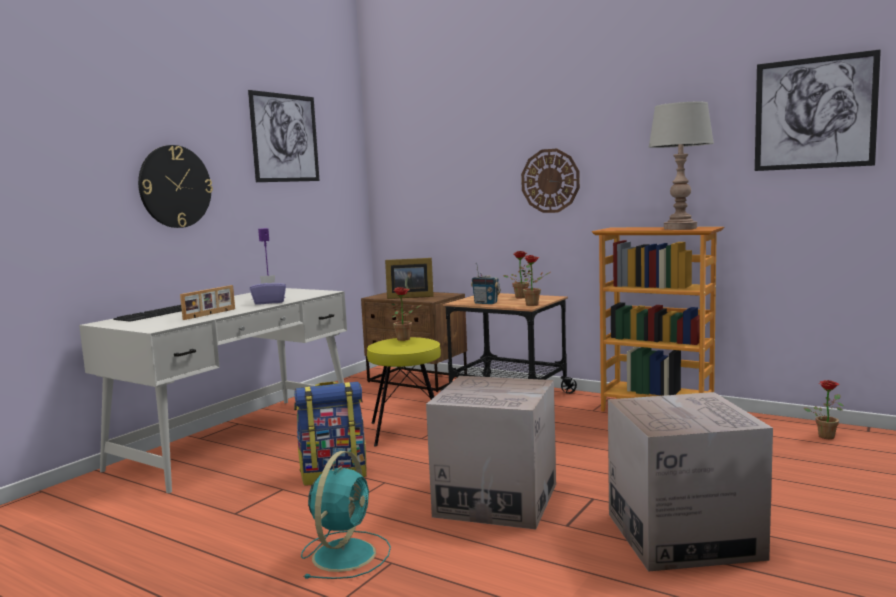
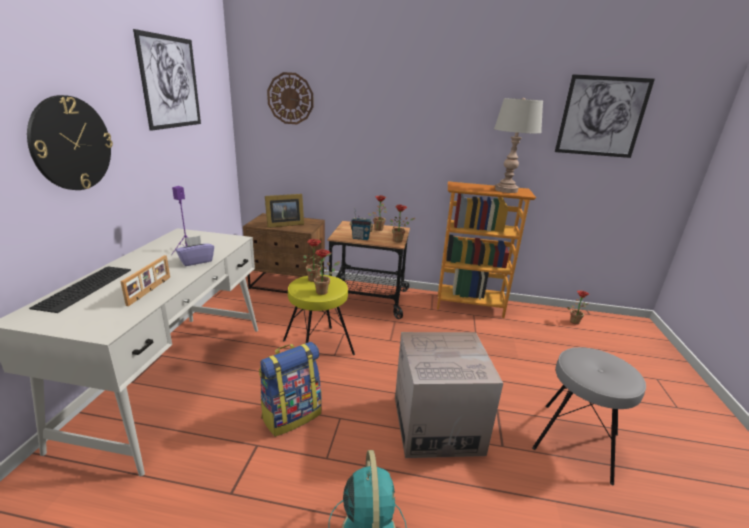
camera: 25 degrees left, 15 degrees up
(404, 346) = (323, 291): none -> potted plant
(550, 181) = (402, 140): wall clock -> wall clock (290, 98)
(683, 536) = (576, 441): cardboard box -> grey stool

